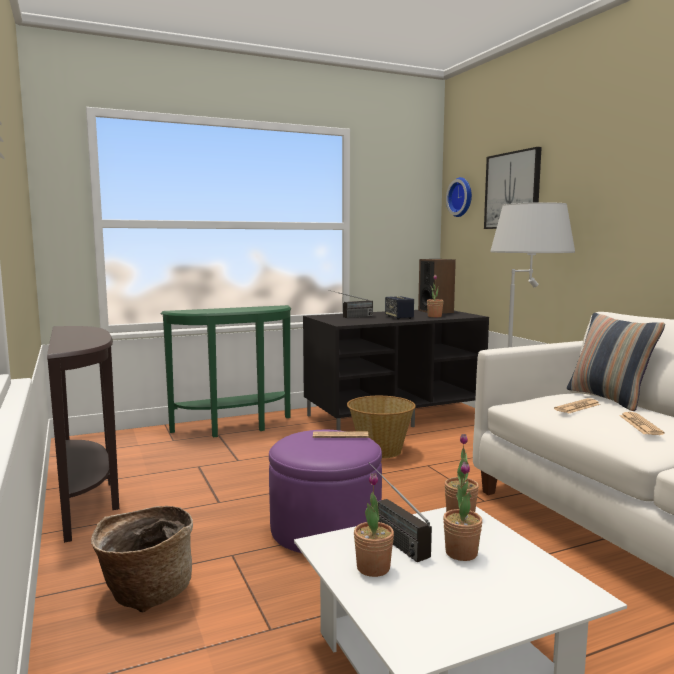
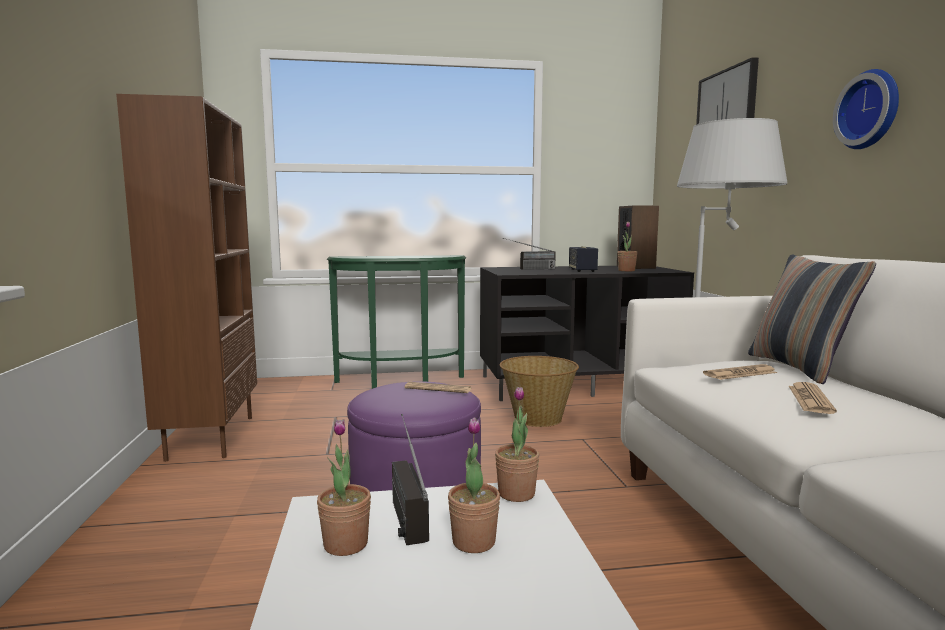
camera: 15 degrees right, 0 degrees up
(89, 498) = (210, 437): brown console table -> brown bookcase
(145, 593) = (180, 538): basket -> none
(461, 197) = (674, 134): wall clock -> wall clock (871, 110)

